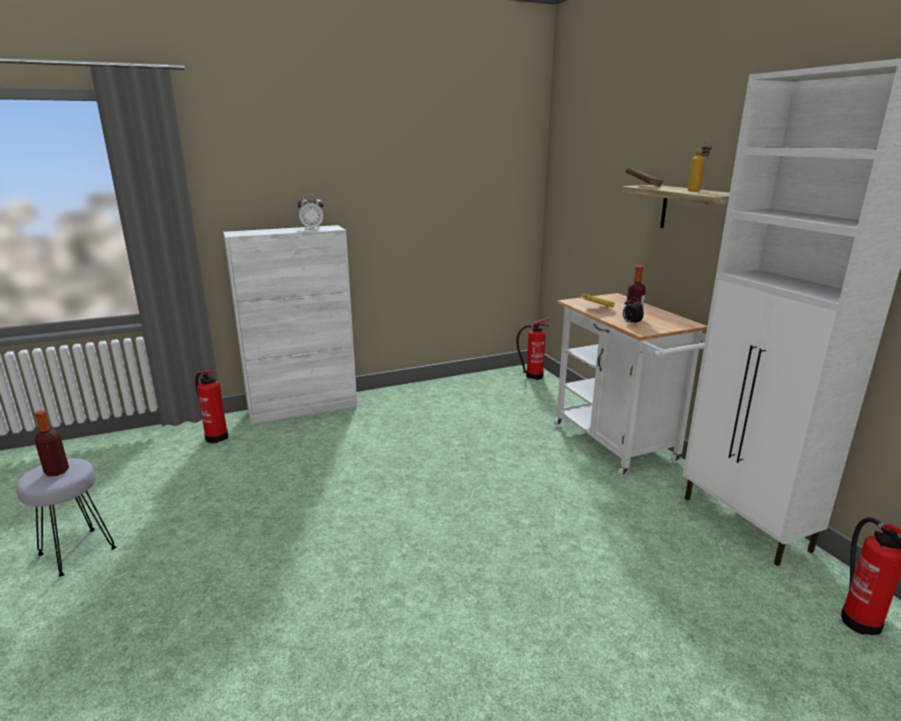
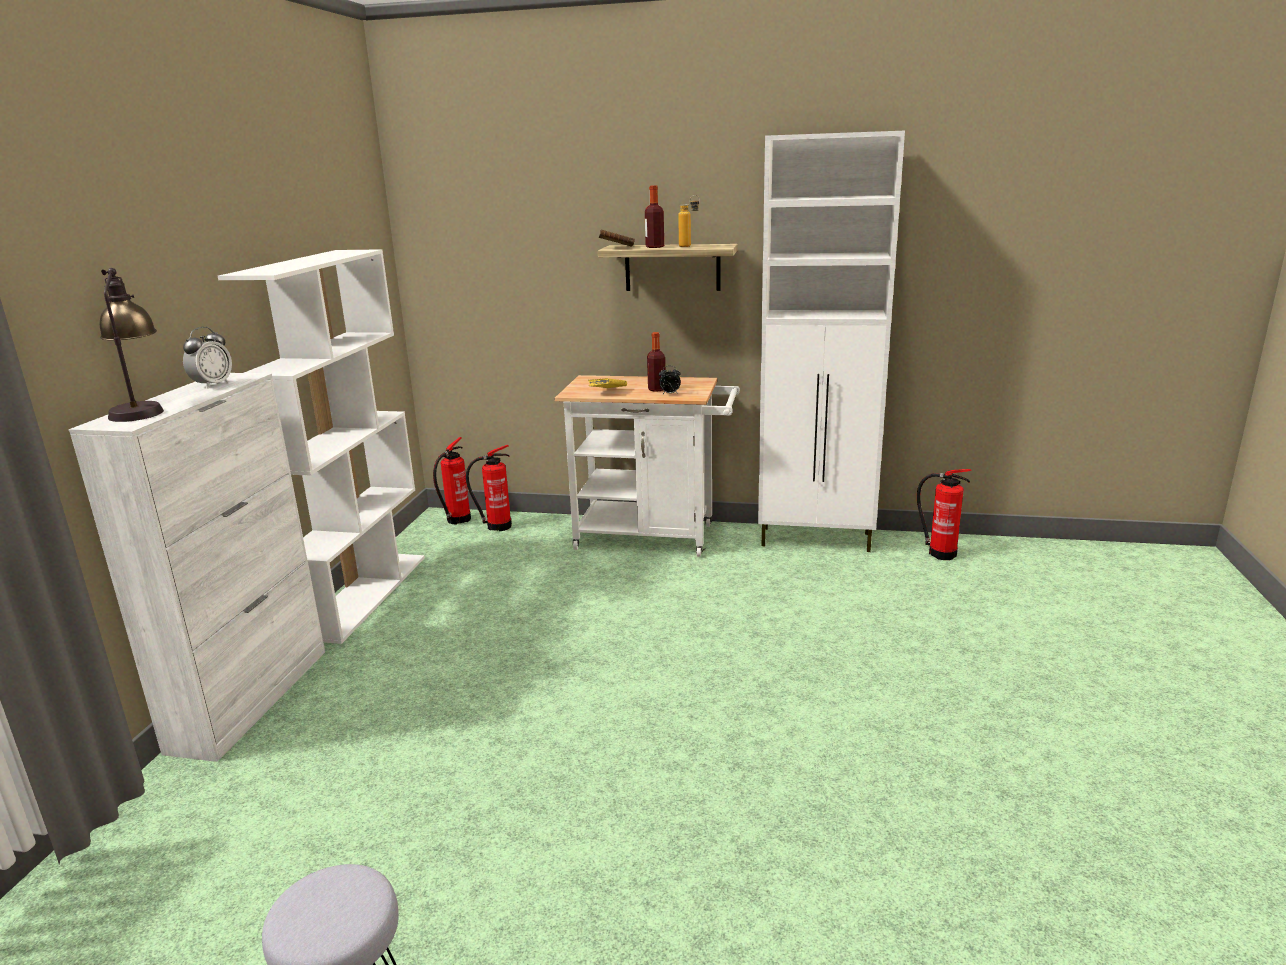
camera: 55 degrees left, 0 degrees up
(57, 471) = (330, 903): bottle -> bottle (655, 247)
(216, 437) = (199, 808): fire extinguisher -> fire extinguisher (496, 526)
(260, 231) = (141, 409): none -> table lamp
(420, 390) = (363, 594): none -> white bookcase

